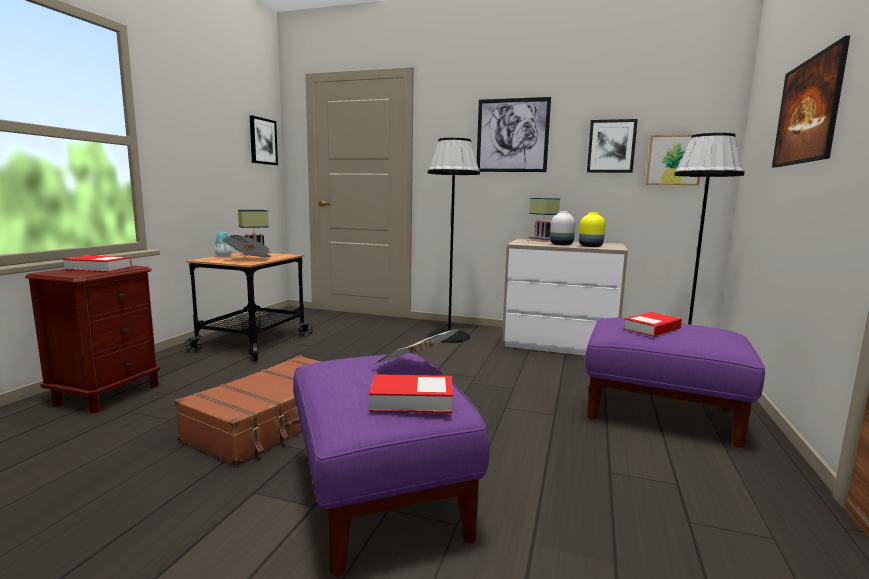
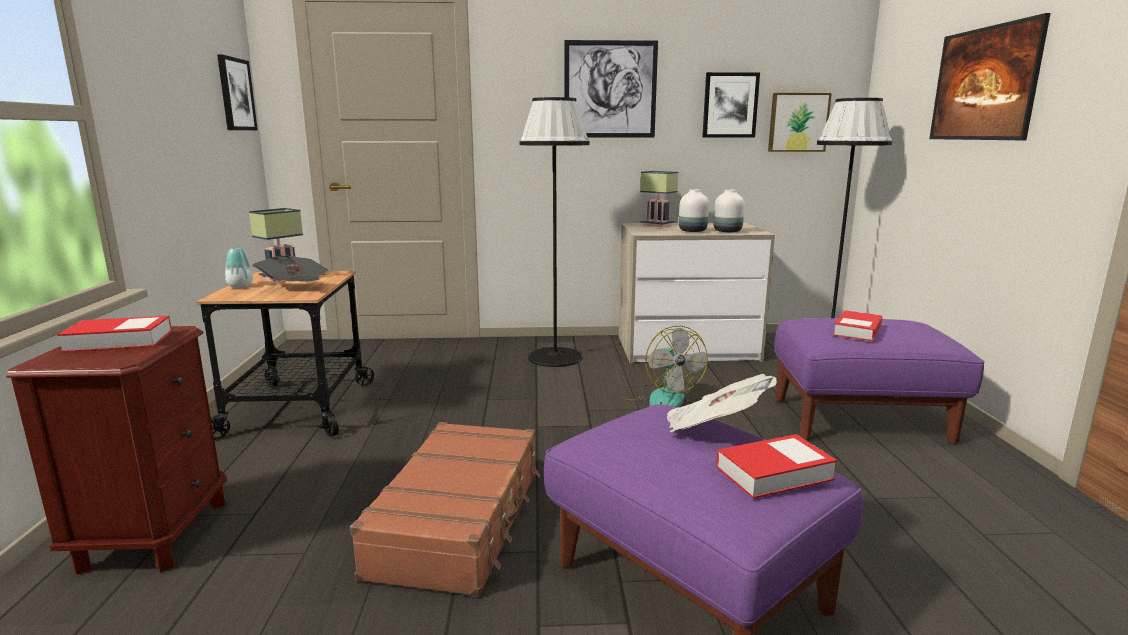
camera: 20 degrees left, 5 degrees up
(500, 372) = (660, 397): none -> fan
(591, 246) = (728, 231): yellow vase -> white vase

